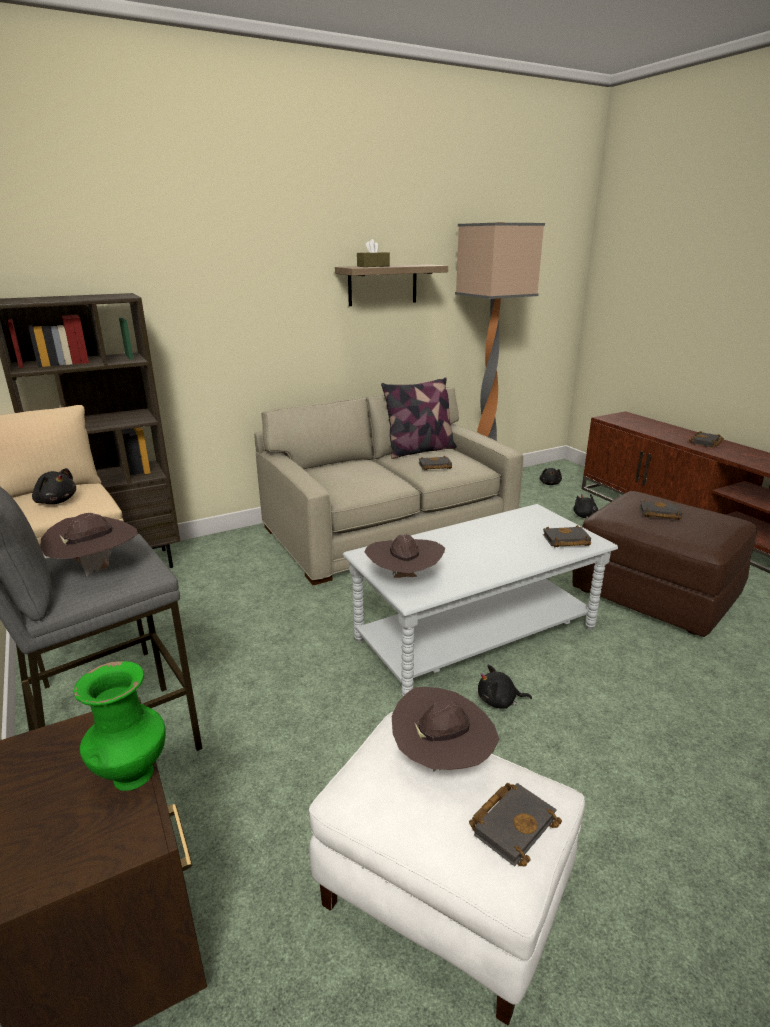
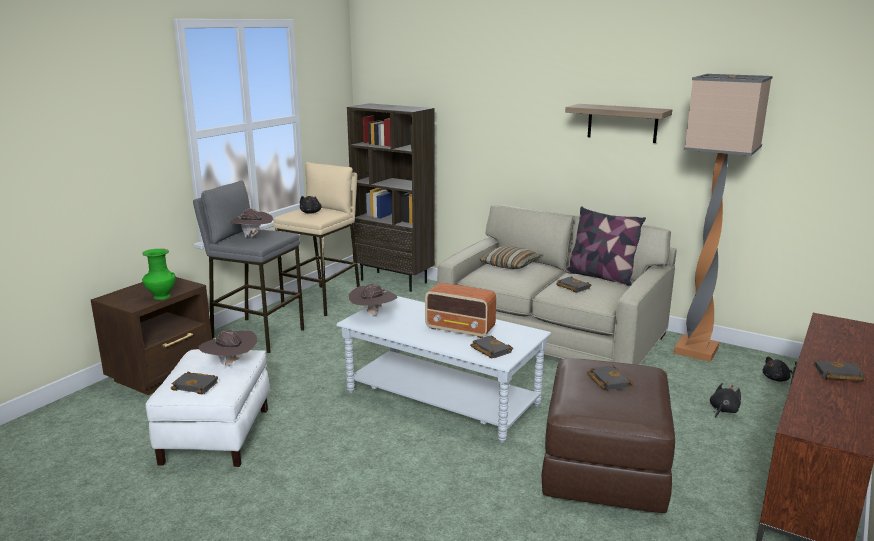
camera: 60 degrees right, 5 degrees down
(338, 472) = (509, 265): none -> pillow
(373, 266) = (598, 106): brown tissue box -> none
(498, 540) = (460, 329): none -> radio
(499, 701) = (374, 422): black plush toy -> none

